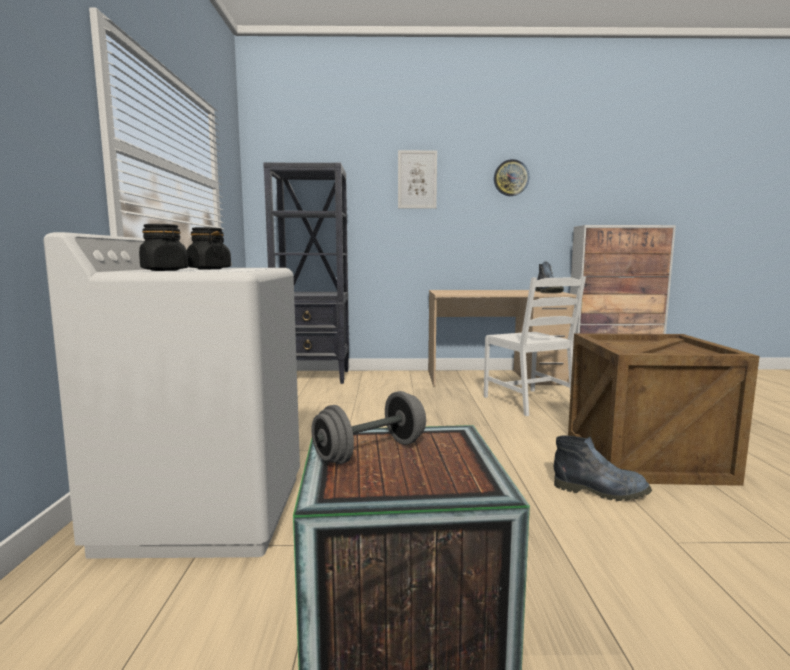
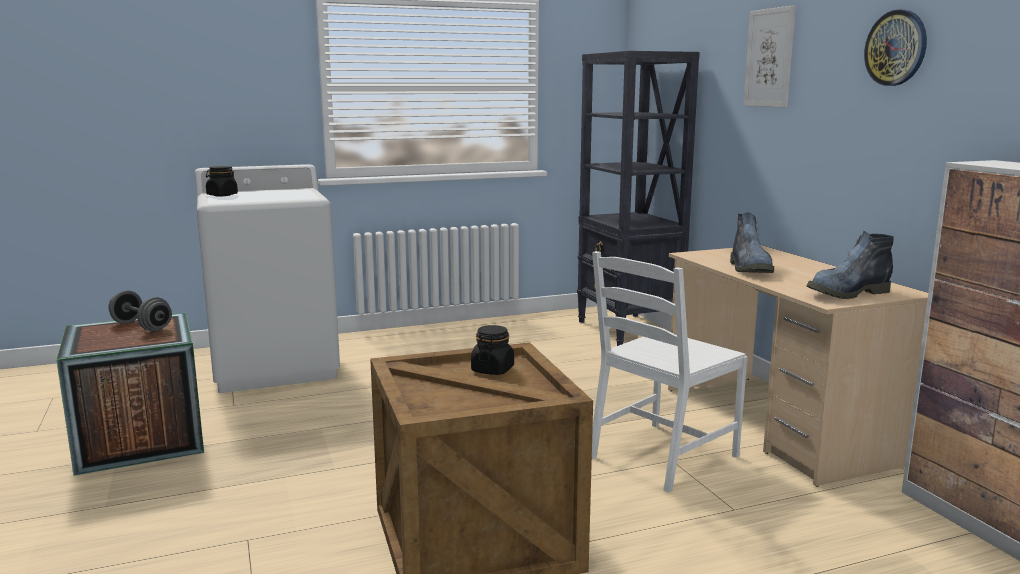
camera: 70 degrees right, 5 degrees up
(209, 269) = (259, 195): black jar -> black jar (492, 370)
(602, 491) = (353, 505): boot -> boot (750, 269)

